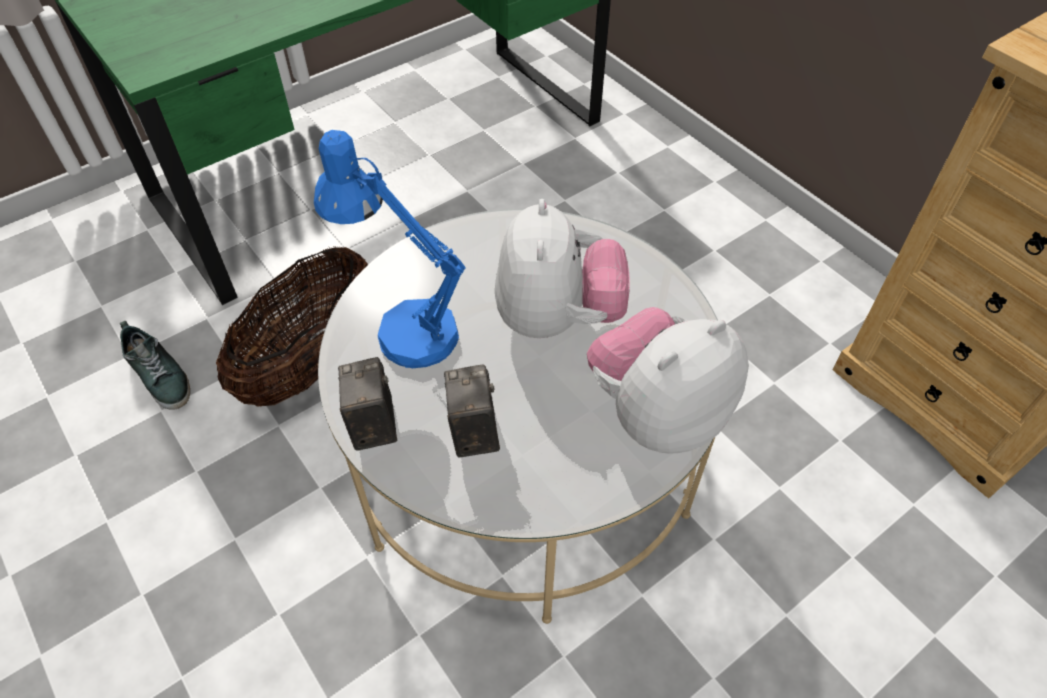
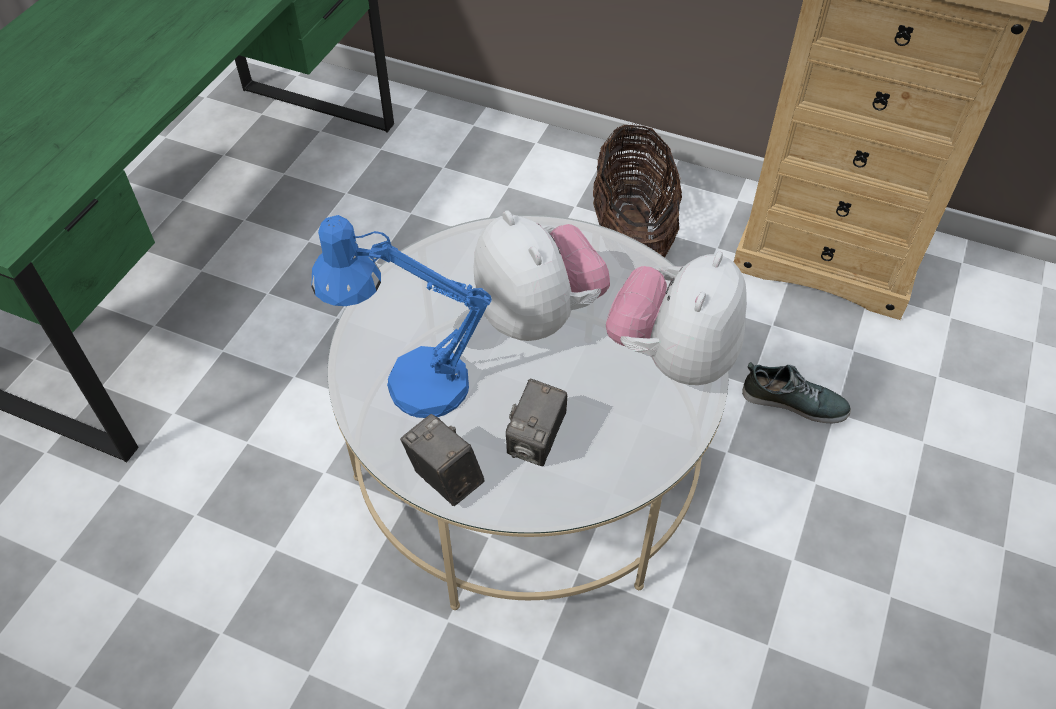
camera: 30 degrees left, 0 degrees up
(161, 376) = (110, 563): shoe -> shoe (794, 401)
(312, 361) = (266, 473): basket -> basket (632, 235)
(473, 430) = (536, 441): camera -> camera turned 120 degrees counterclockwise

